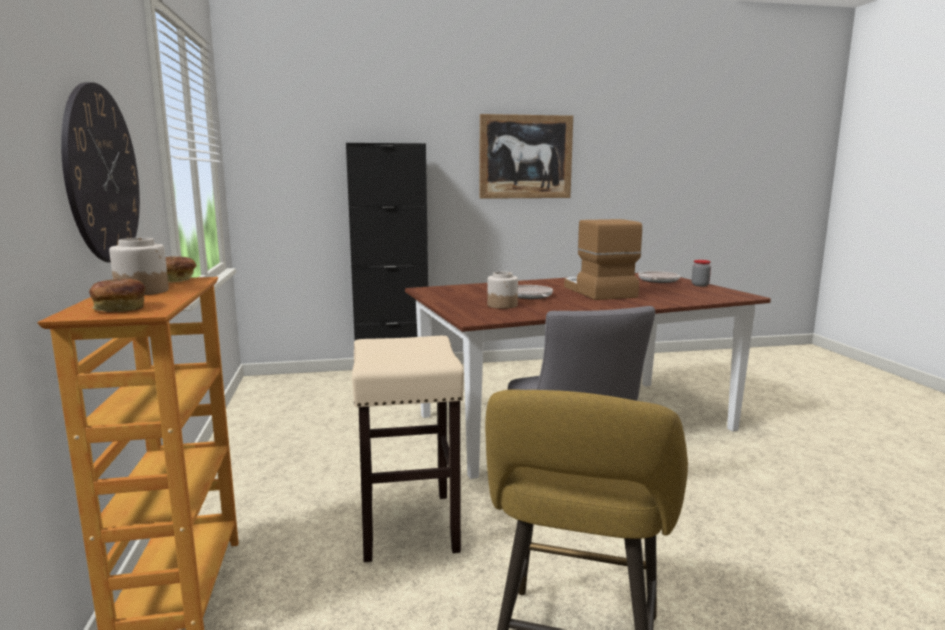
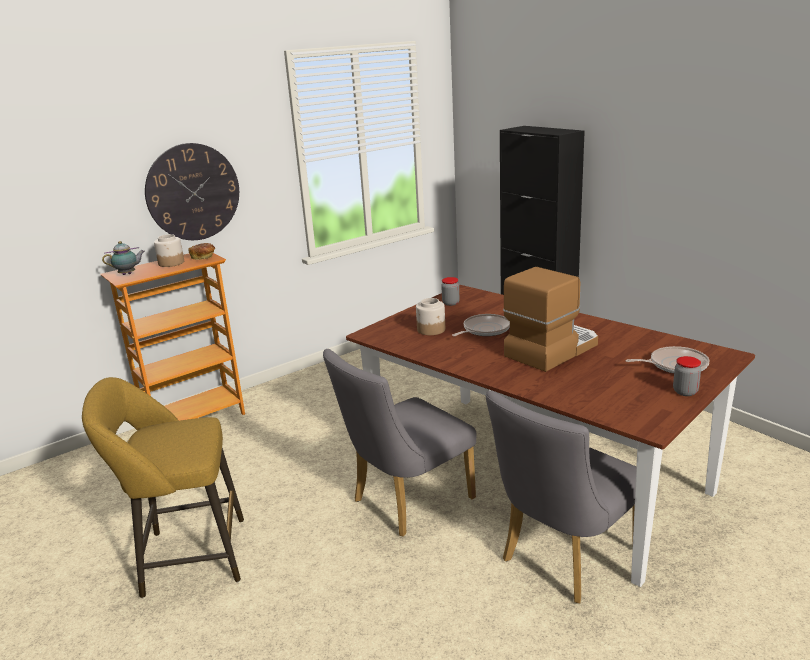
camera: 65 degrees right, 10 degrees up
(119, 309) = (128, 274): bread -> teapot
(408, 524) = (295, 456): beige stool -> none
(448, 294) = (450, 303): none -> jar
(525, 157) = (698, 153): picture -> none
(696, 443) = (563, 559): none -> grey chair

